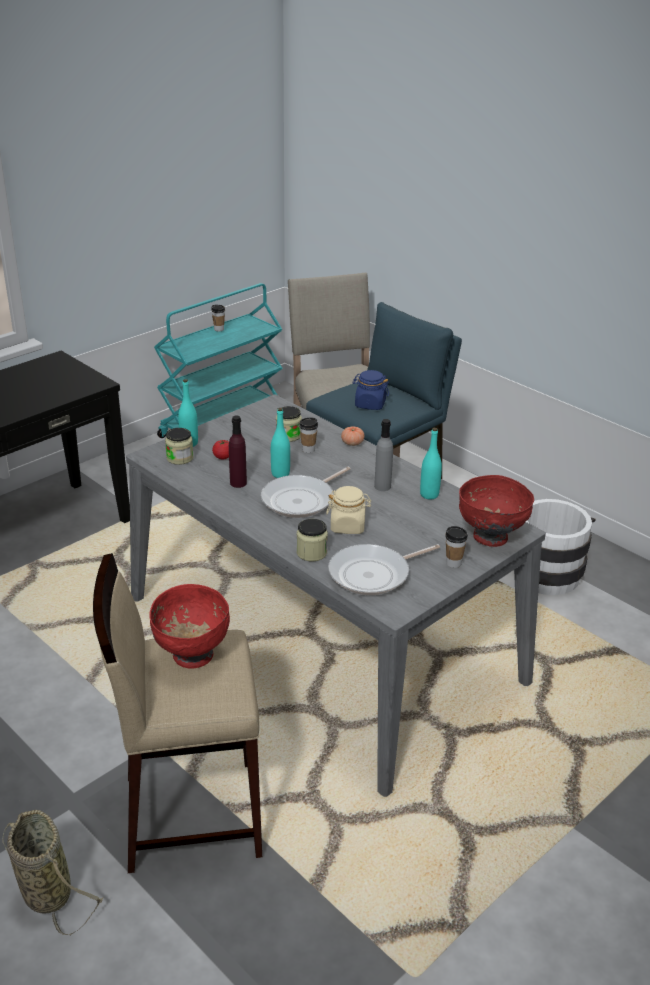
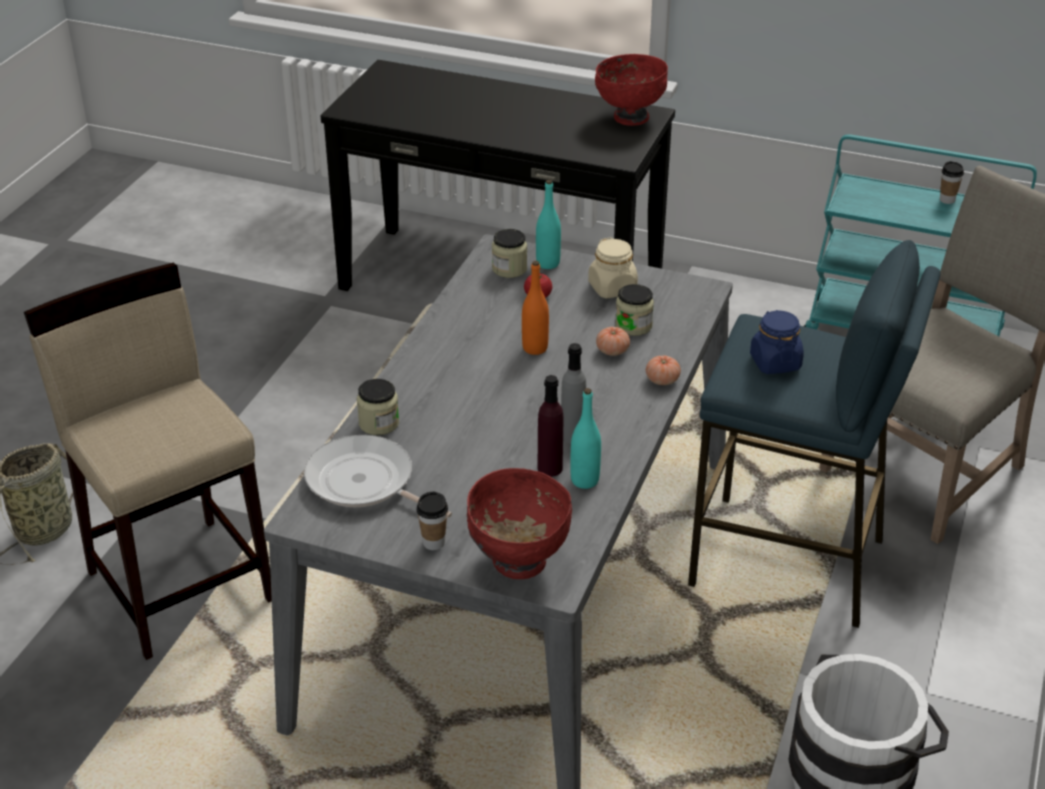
camera: 65 degrees right, 5 degrees up
(192, 655) = (178, 414): red bowl -> red bowl (630, 117)
(238, 483) = (488, 325): purple bottle -> purple bottle (550, 468)
(280, 474) = (535, 348): turquoise bottle -> orange bottle
(301, 500) = (487, 381): frying pan -> none
(308, 449) = (612, 351): cup -> tomato
(348, 526) = (456, 434): beige jar -> beige jar (612, 288)

